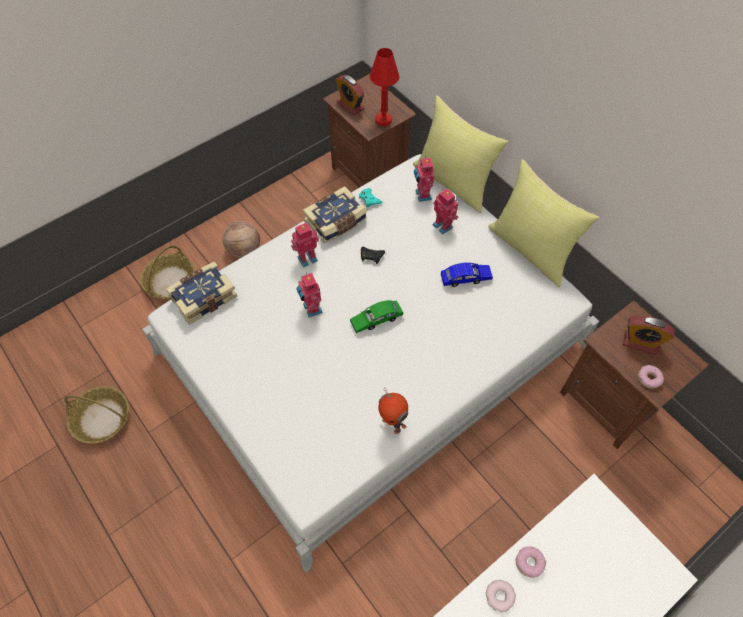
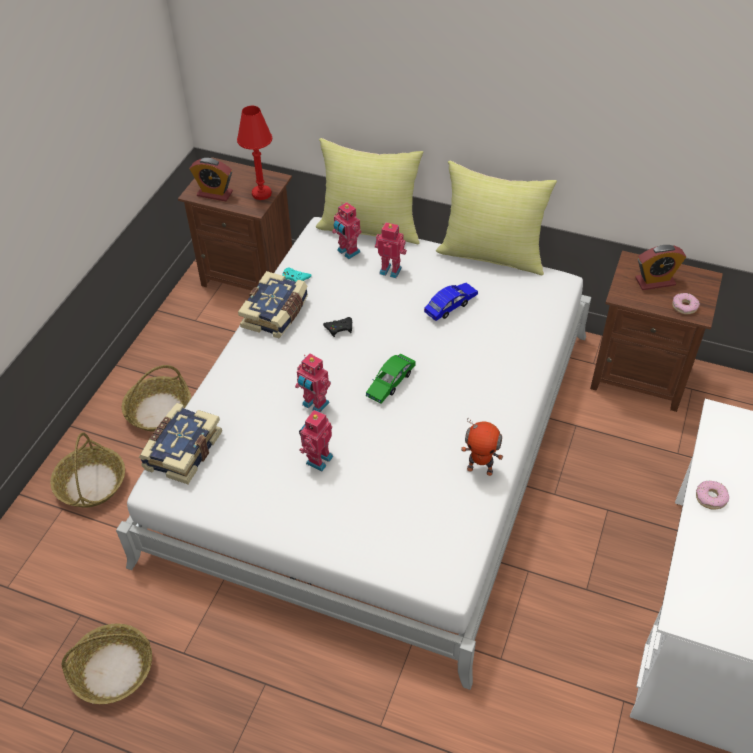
camera: 30 degrees left, 10 degrees down
(244, 250) = (159, 411): basketball -> basket
(306, 258) = (271, 360): toy robot -> toy robot (317, 459)
(500, 596) = (708, 539): donut -> none

